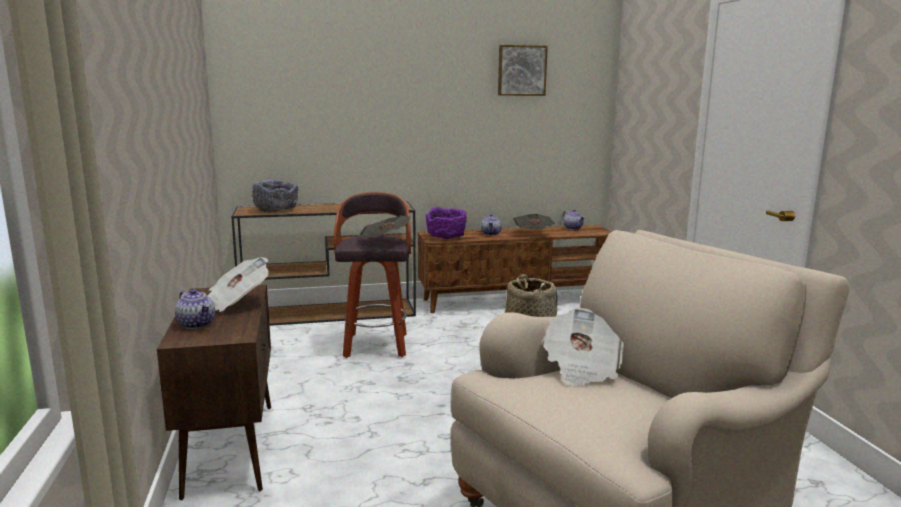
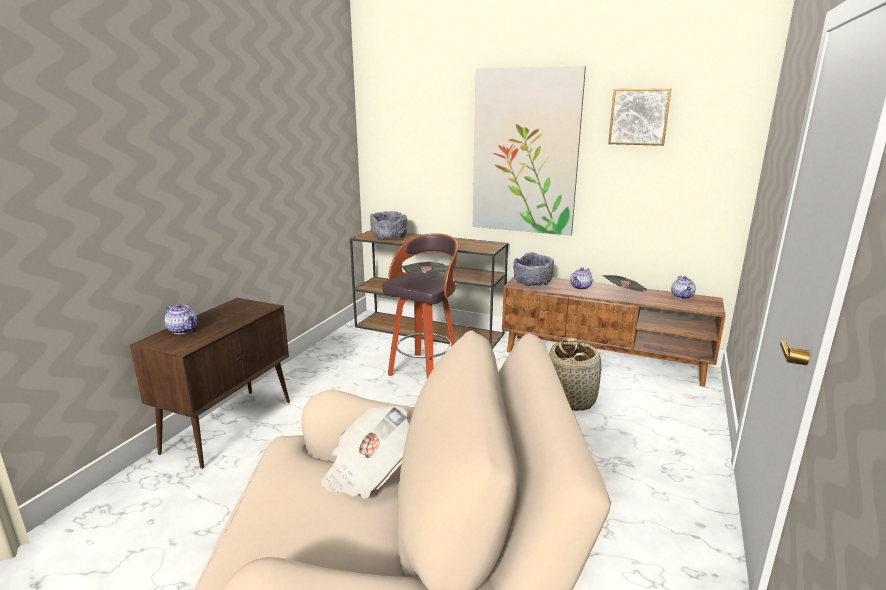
camera: 35 degrees right, 5 degrees up
(197, 324) = (183, 330): teapot -> teapot turned 45 degrees counterclockwise
(234, 303) = (233, 318): newspaper -> none
(419, 106) = (525, 152): none -> picture
(446, 236) = (532, 283): purple bowl -> grey bowl

